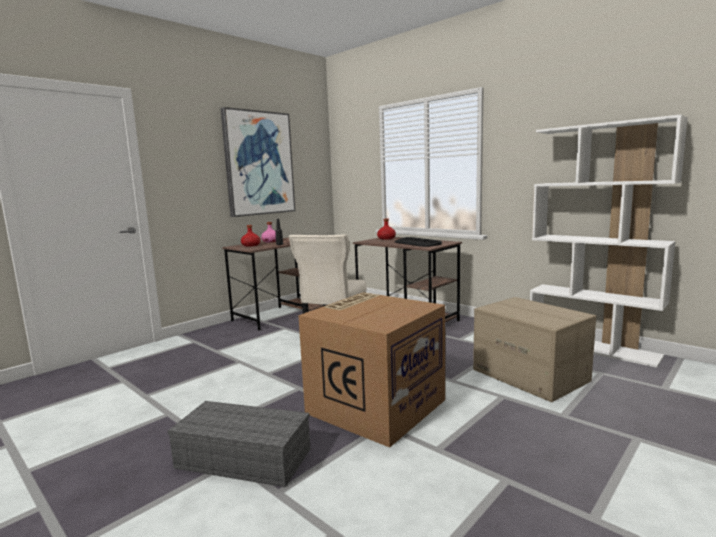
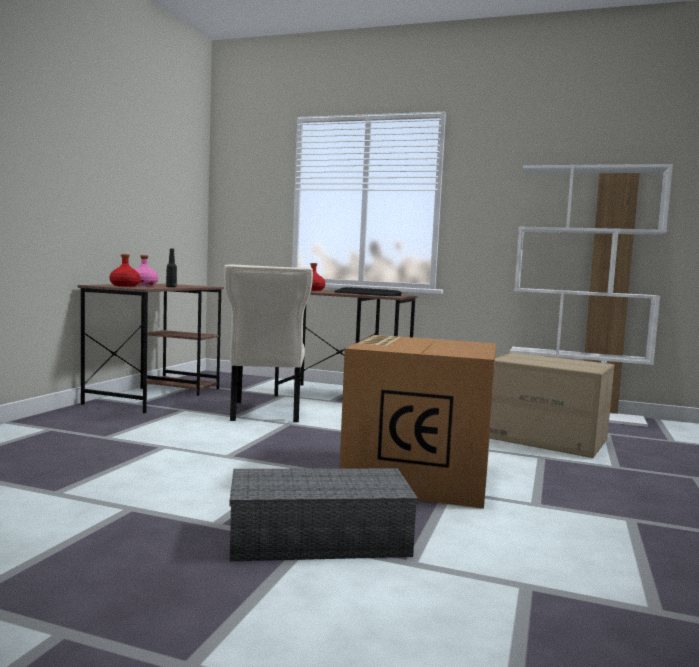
camera: 25 degrees left, 5 degrees down
(259, 163) = (130, 167): picture -> none

